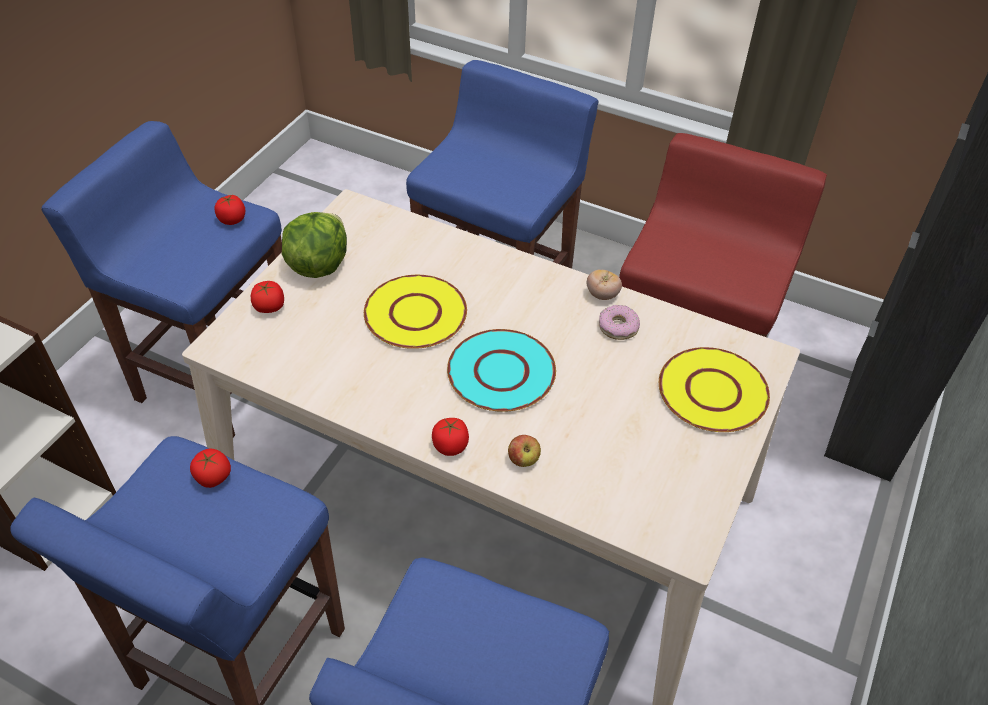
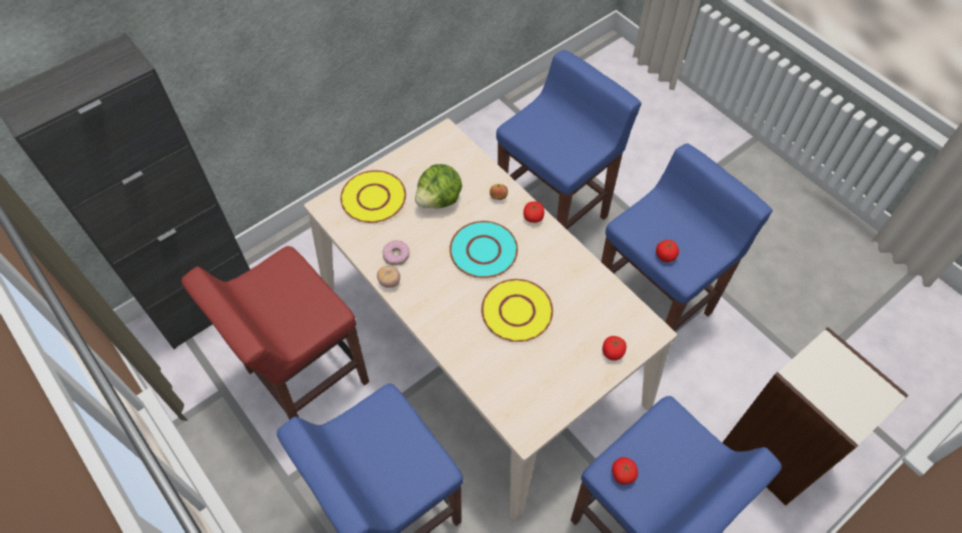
camera: 155 degrees left, 10 degrees up
(318, 264) = (569, 380): lettuce -> lettuce (440, 200)

